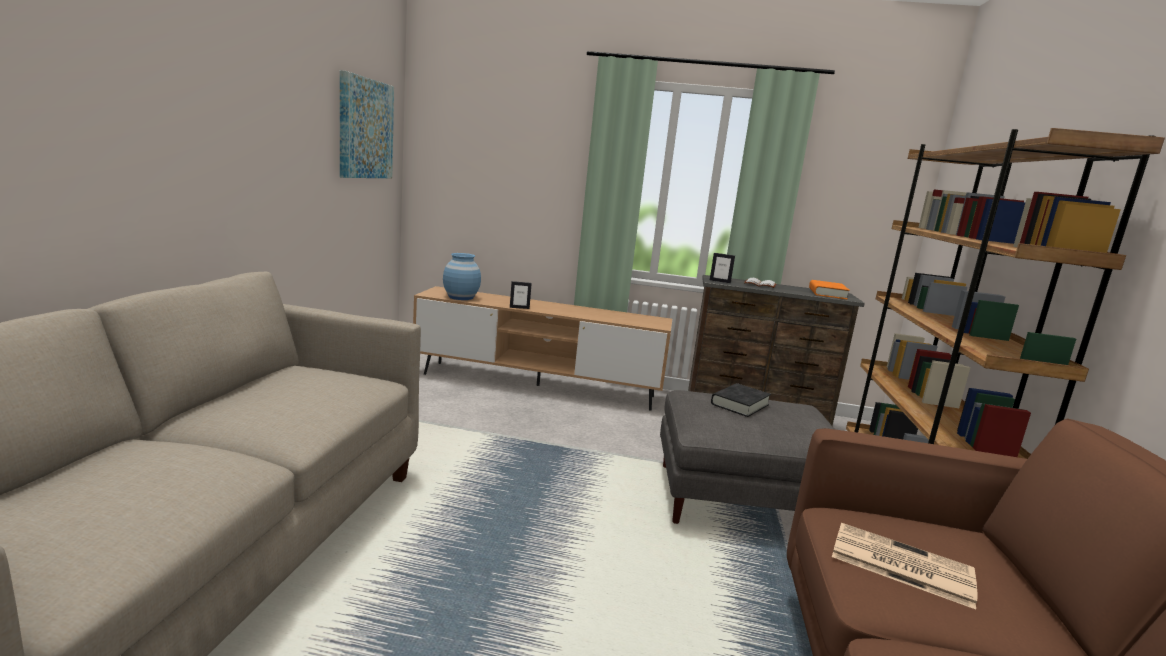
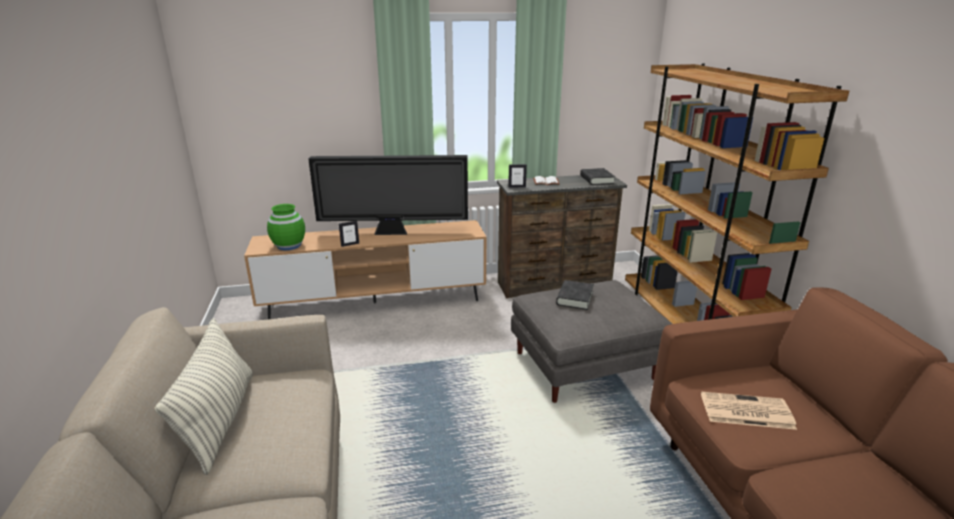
camera: 20 degrees left, 10 degrees up
(263, 386) = (220, 420): none -> pillow
(365, 129) = (153, 105): picture -> none
(460, 297) = (288, 245): blue vase -> green vase
(572, 309) = (393, 233): none -> television
(827, 293) = (596, 180): orange book -> black book

